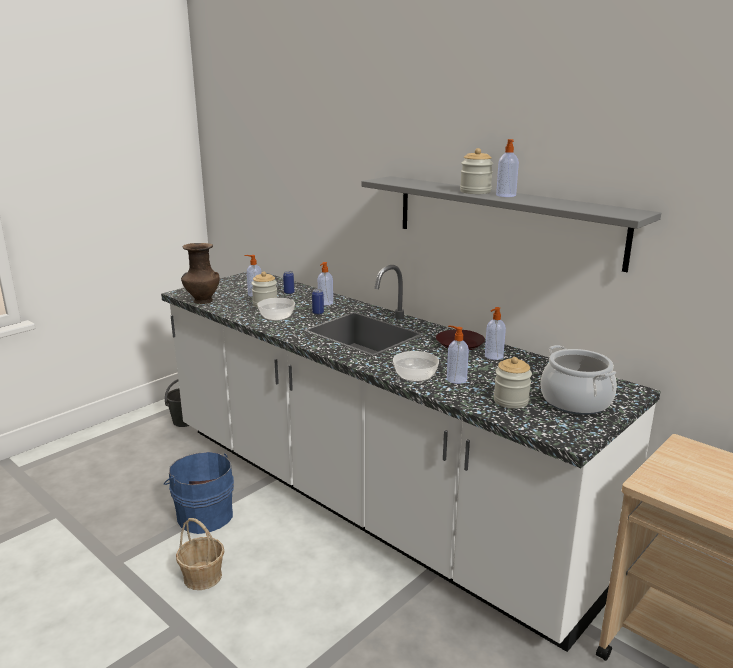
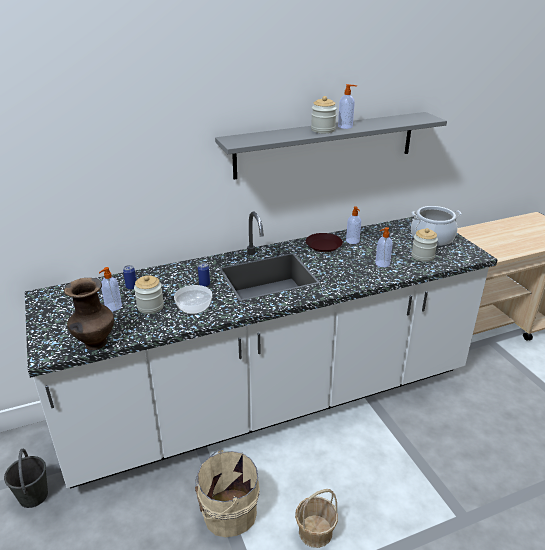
camera: 65 degrees left, 10 degrees up
(204, 515) = (227, 513): blue bucket -> beige bucket
(325, 303) = (182, 275): soap dispenser -> none
(414, 376) = (368, 276): bowl -> none

